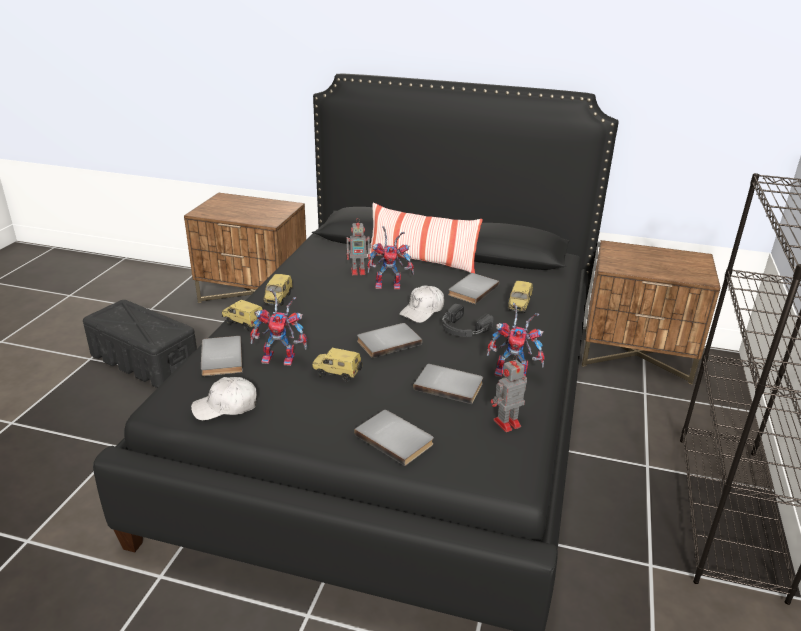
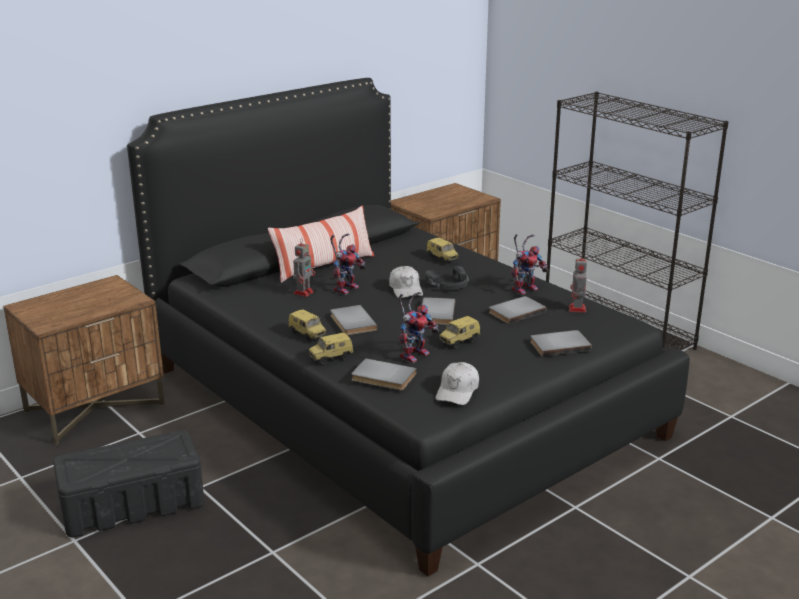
camera: 55 degrees left, 5 degrees down
(471, 290) = (396, 265): grey book -> grey book (351, 322)

